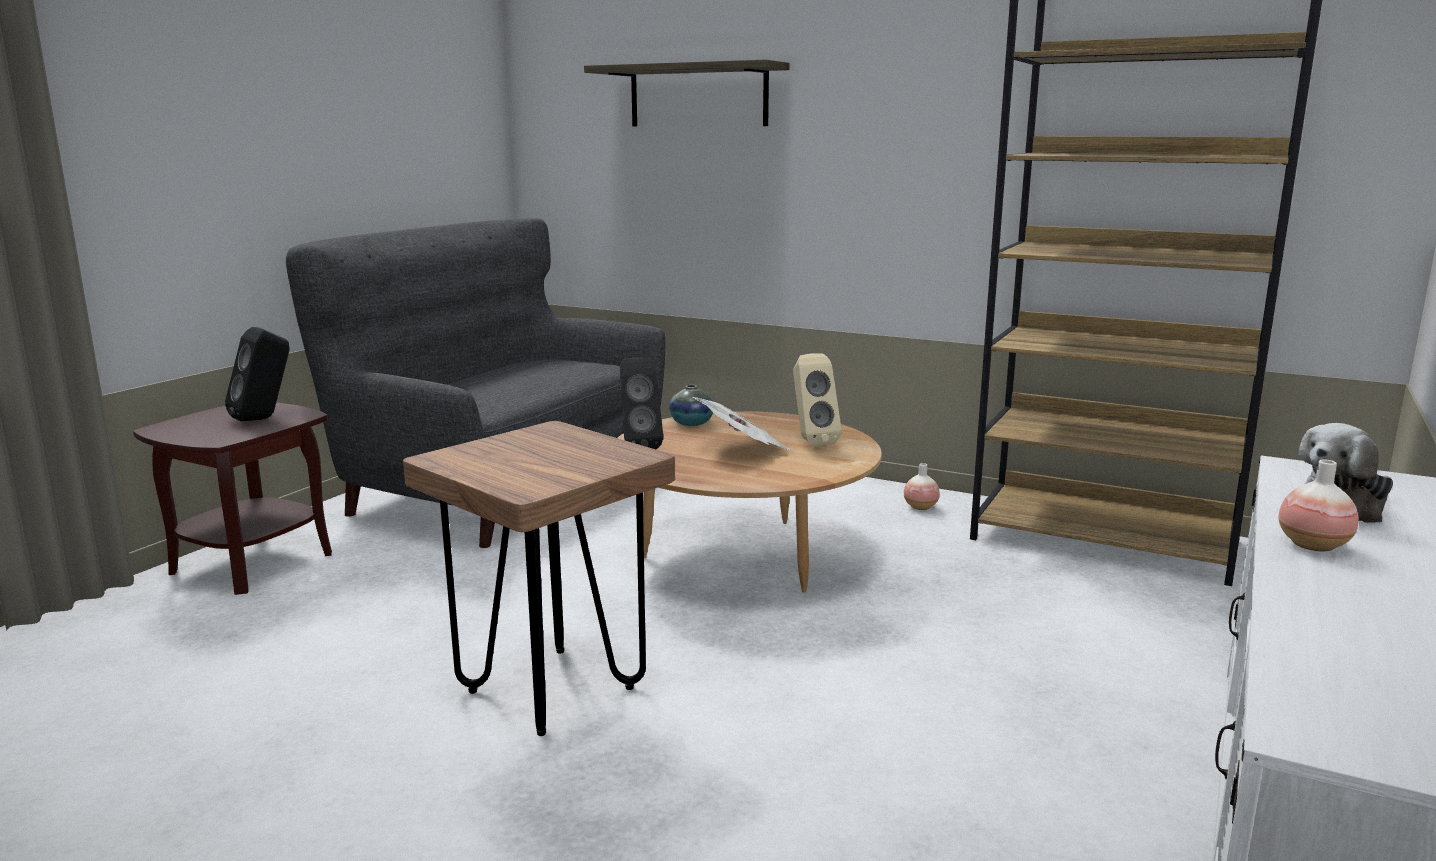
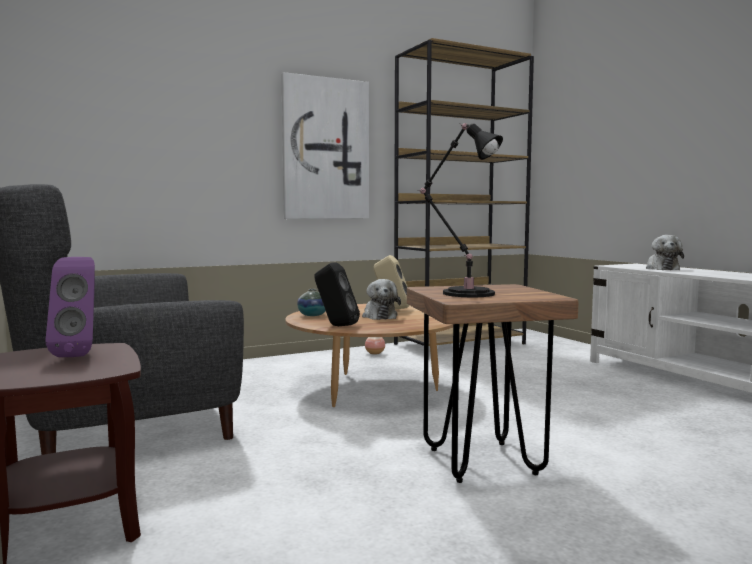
camera: 55 degrees left, 10 degrees down
(264, 418) = (80, 354): black speaker -> purple speaker
(514, 450) = (464, 293): none -> black table lamp
(698, 96) = (189, 110): shelf -> none
(742, 449) = (379, 316): newspaper -> plush toy
(898, 144) = (325, 149): none -> picture
(1313, 545) = (697, 273): vase -> none

